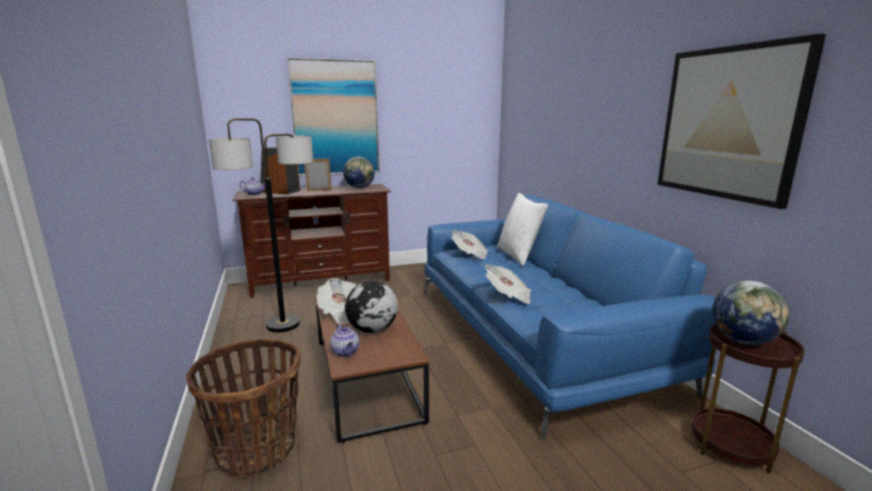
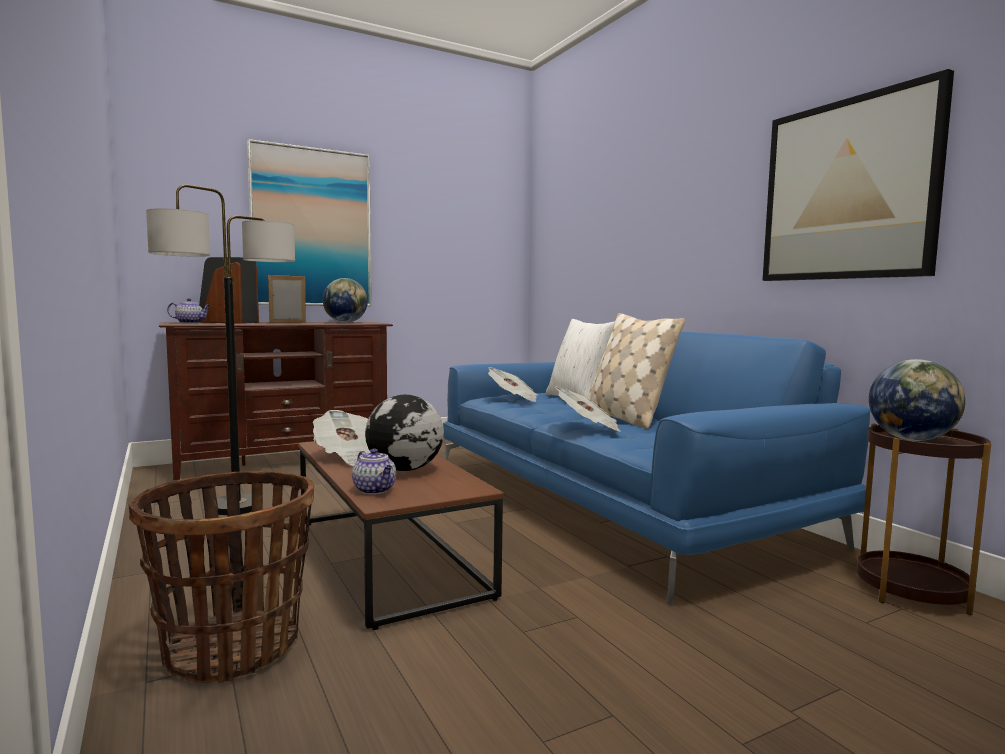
camera: 10 degrees left, 10 degrees down
(543, 282) = (626, 418): none -> beige pillow

